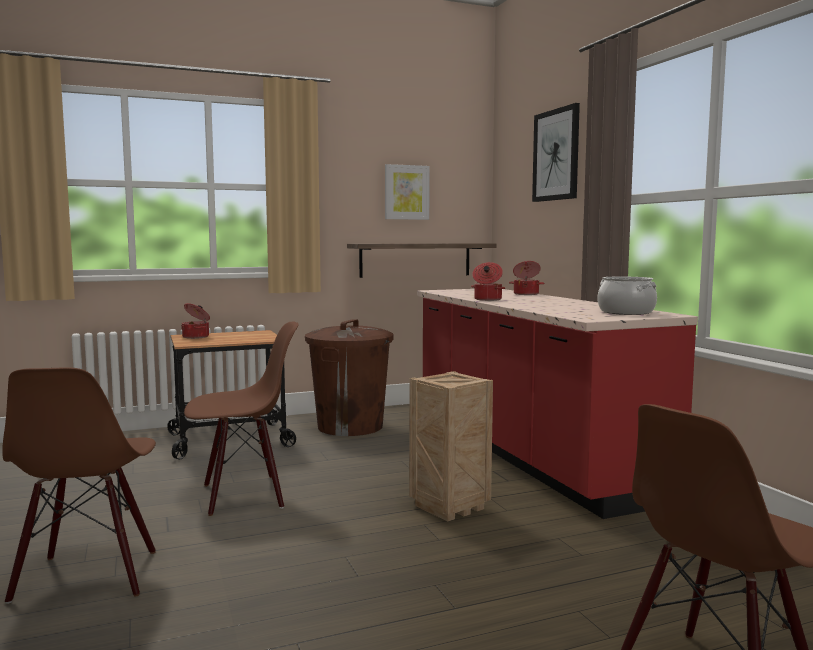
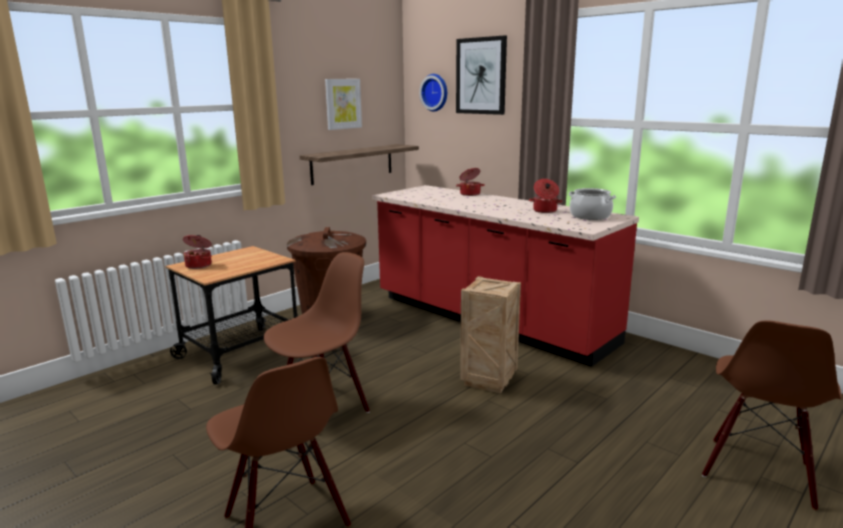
camera: 25 degrees left, 10 degrees up
(487, 299) = (461, 206): cooking pot -> cooking pot (544, 211)
(517, 180) = (435, 92): none -> wall clock

